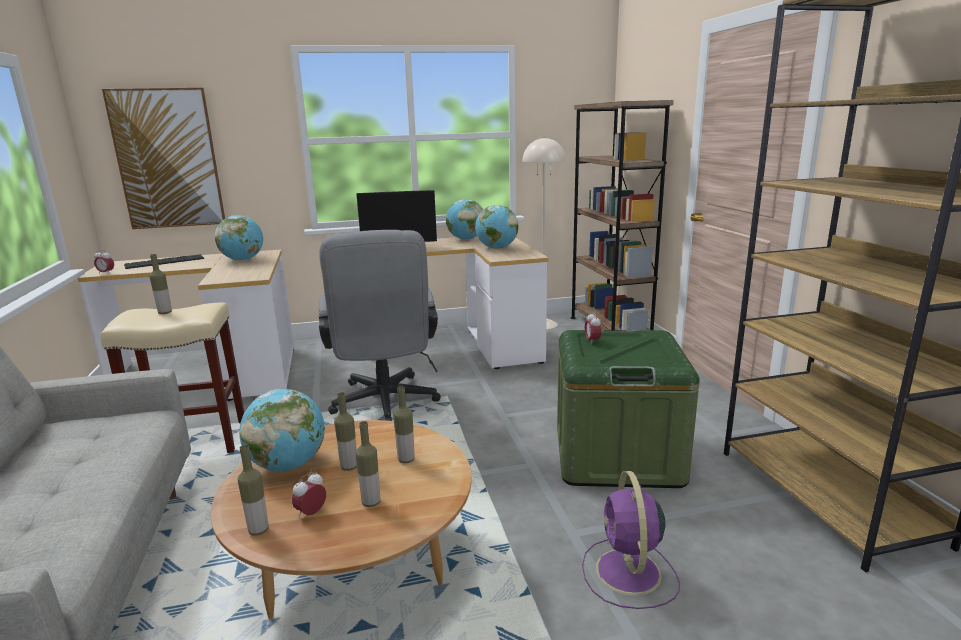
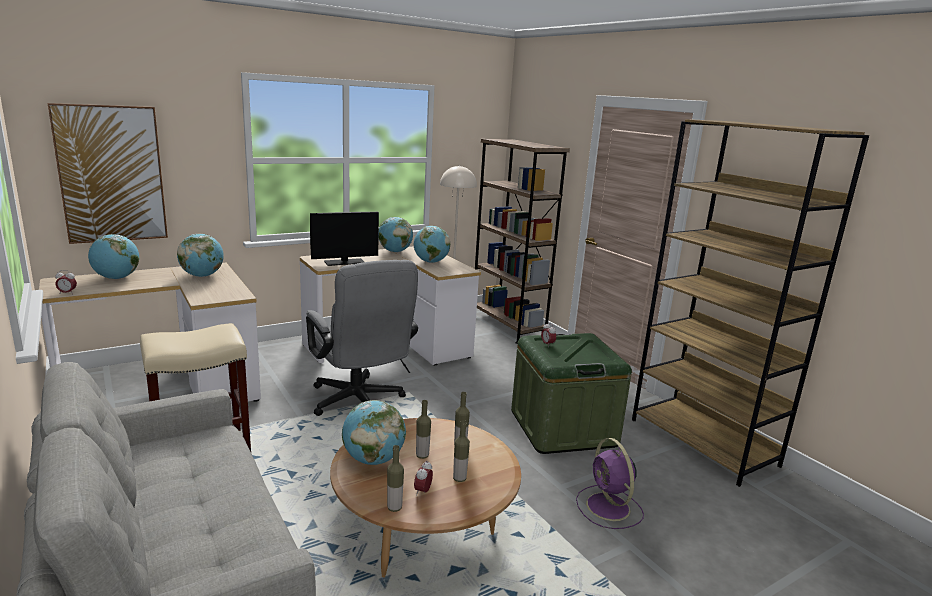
camera: 20 degrees left, 0 degrees up
(164, 262) = (117, 278): keyboard -> globe
(165, 313) = (189, 336): bottle -> none

